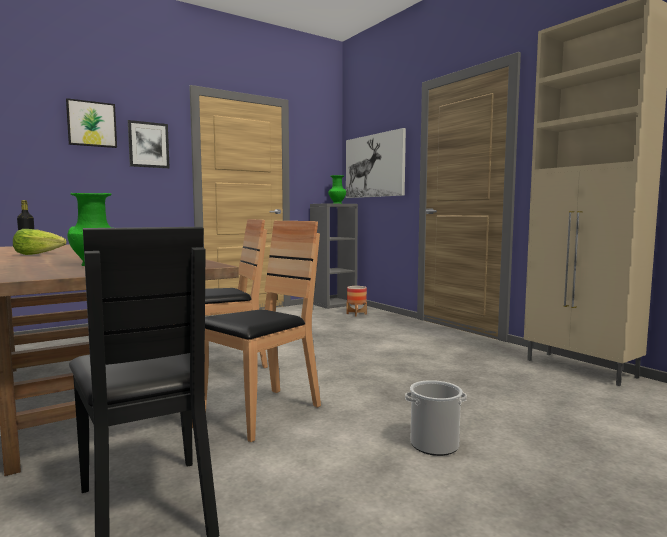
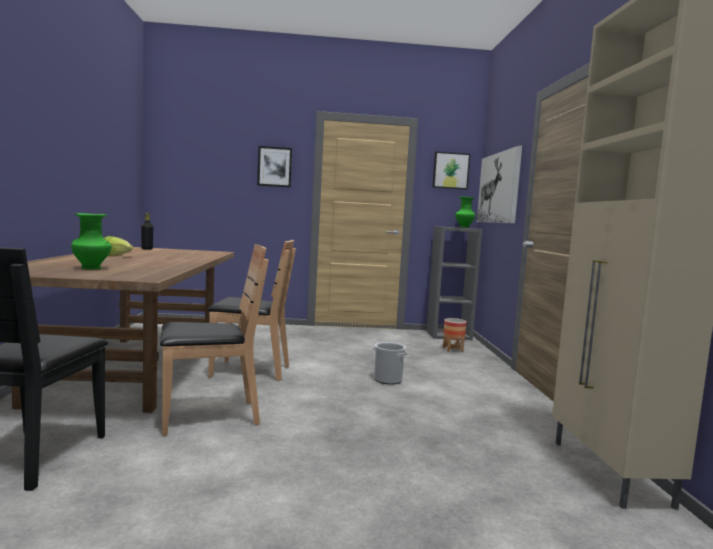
camera: 30 degrees right, 0 degrees up
(91, 124) = (230, 150): picture -> picture (450, 170)
(434, 444) = (285, 489): bucket -> bucket (388, 380)

